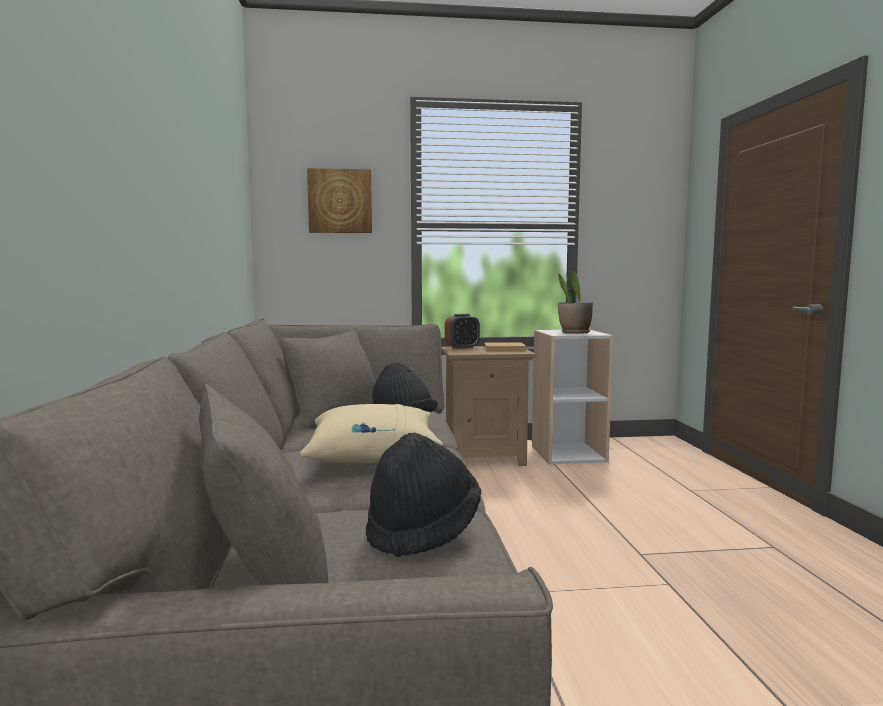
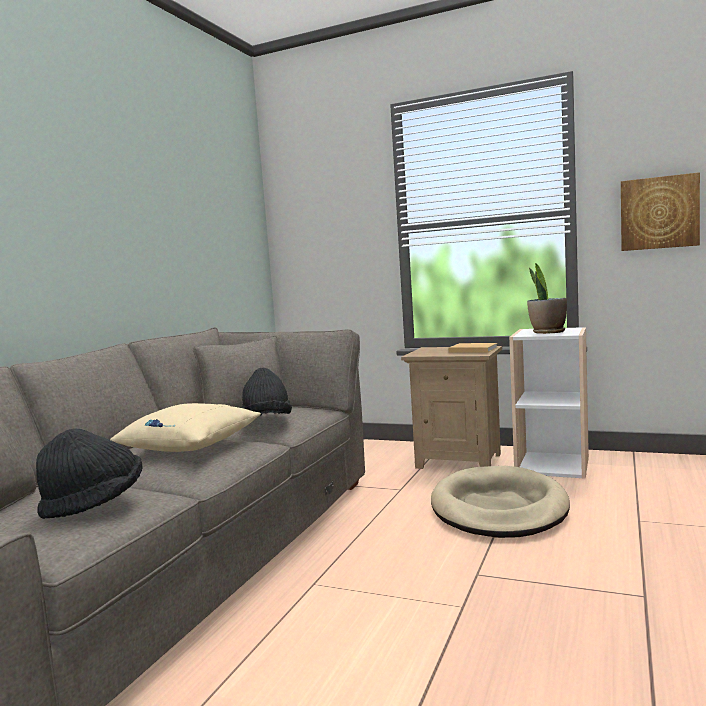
camera: 30 degrees right, 0 degrees up
(340, 201) = (334, 213): picture -> picture (659, 213)
(462, 347) = (436, 348): alarm clock -> none
(578, 495) = (498, 508): none -> beige dog bed

